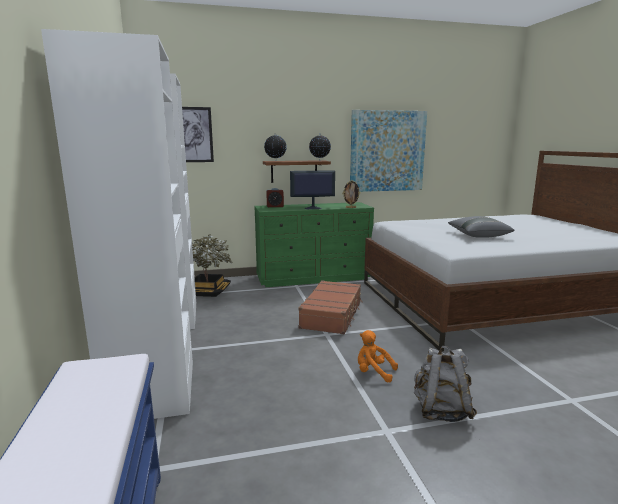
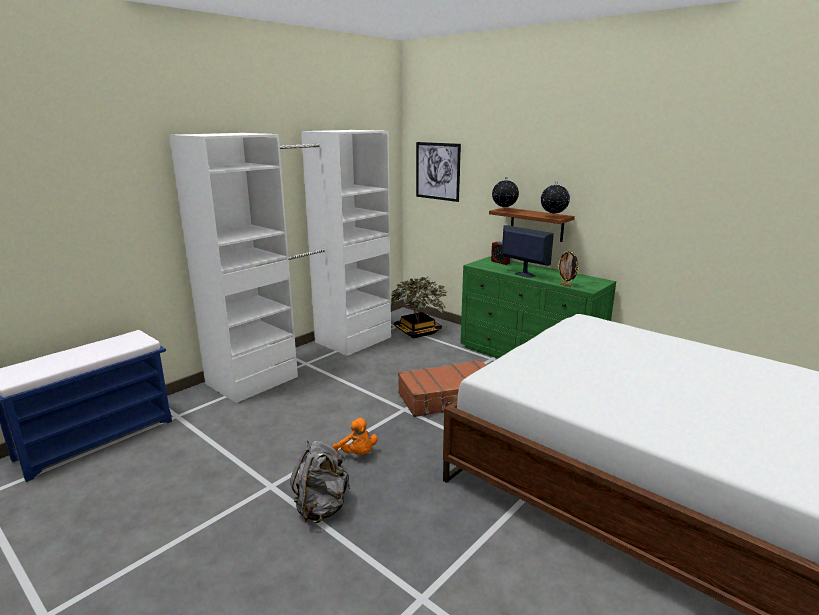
camera: 55 degrees right, 5 degrees up
(373, 372) = (357, 454): orange plush toy -> orange plush toy turned 150 degrees clockwise
(387, 151) = (670, 215): picture -> none
(478, 236) = (605, 375): grey pillow -> none

